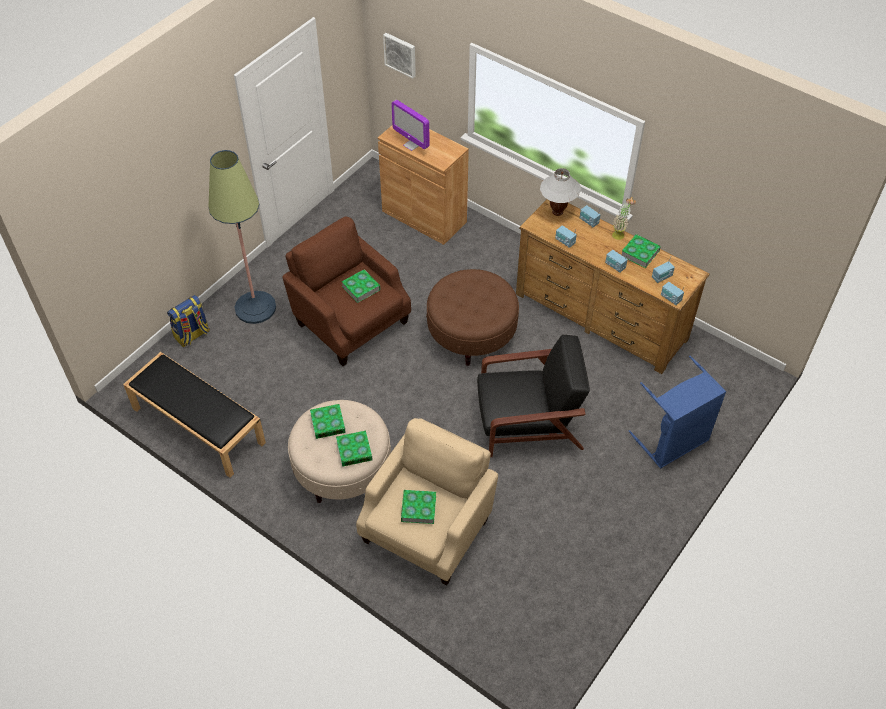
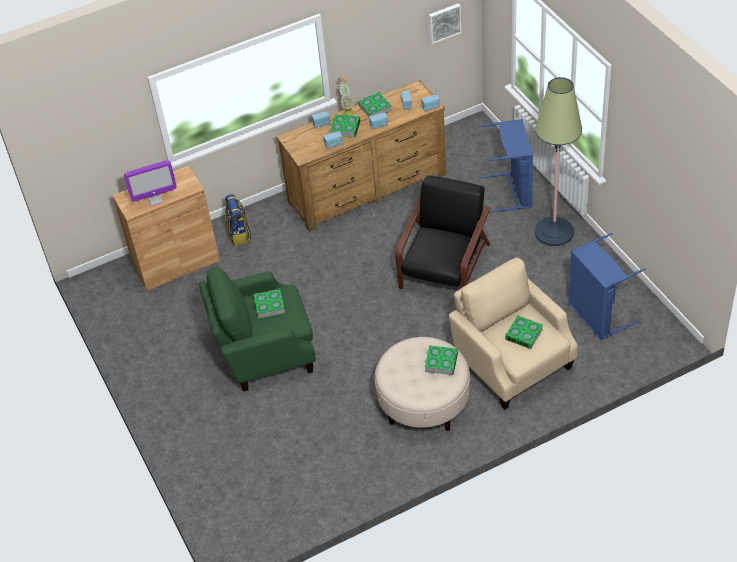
camera: 60 degrees left, 5 degrees down
(192, 335) = (201, 478): backpack -> backpack (239, 234)
(197, 425) = (314, 500): black bench -> none
(255, 307) = (200, 419): floor lamp -> floor lamp (554, 232)
(328, 423) = (403, 372): book -> book (345, 128)
(350, 321) = (264, 352): brown armchair -> green armchair
(400, 54) = (77, 147): picture -> picture (444, 22)
(472, 334) = (333, 273): brown ottoman -> none
(533, 586) = (597, 315): none -> blue laundry basket
(557, 212) = (298, 138): white table lamp -> none

